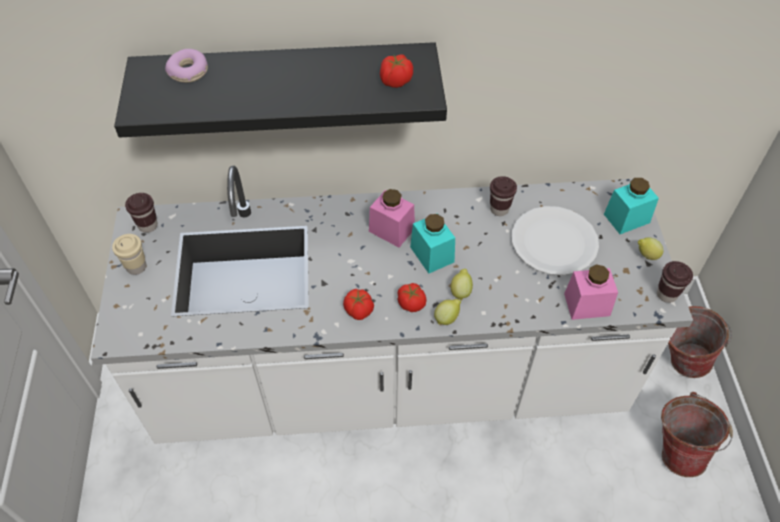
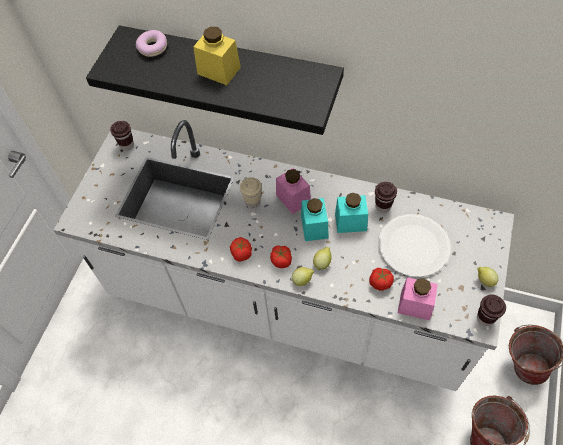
camera: 25 degrees right, 5 degrees up
(136, 267) = (107, 173): beige cup -> beige cup (252, 202)
(288, 78) = (219, 70): none -> yellow jar
(395, 81) = (295, 93): tomato -> tomato (380, 283)
(626, 218) = (483, 244): turquoise jar -> turquoise jar (350, 222)

